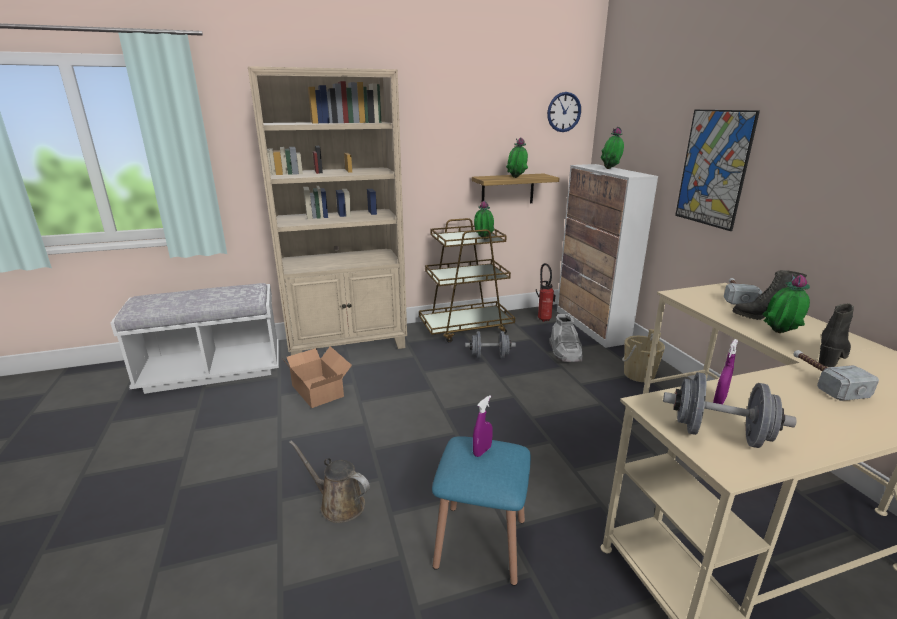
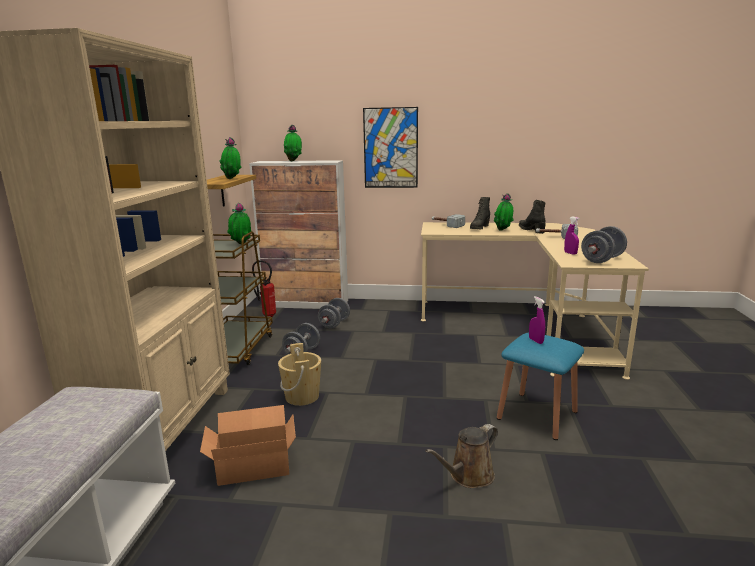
camera: 65 degrees left, 5 degrees down
(564, 112) = (225, 114): wall clock -> none
(565, 353) = (334, 324): grey boot -> grey dumbbell
(639, 374) = (390, 311): beige bucket -> beige bucket (302, 396)

